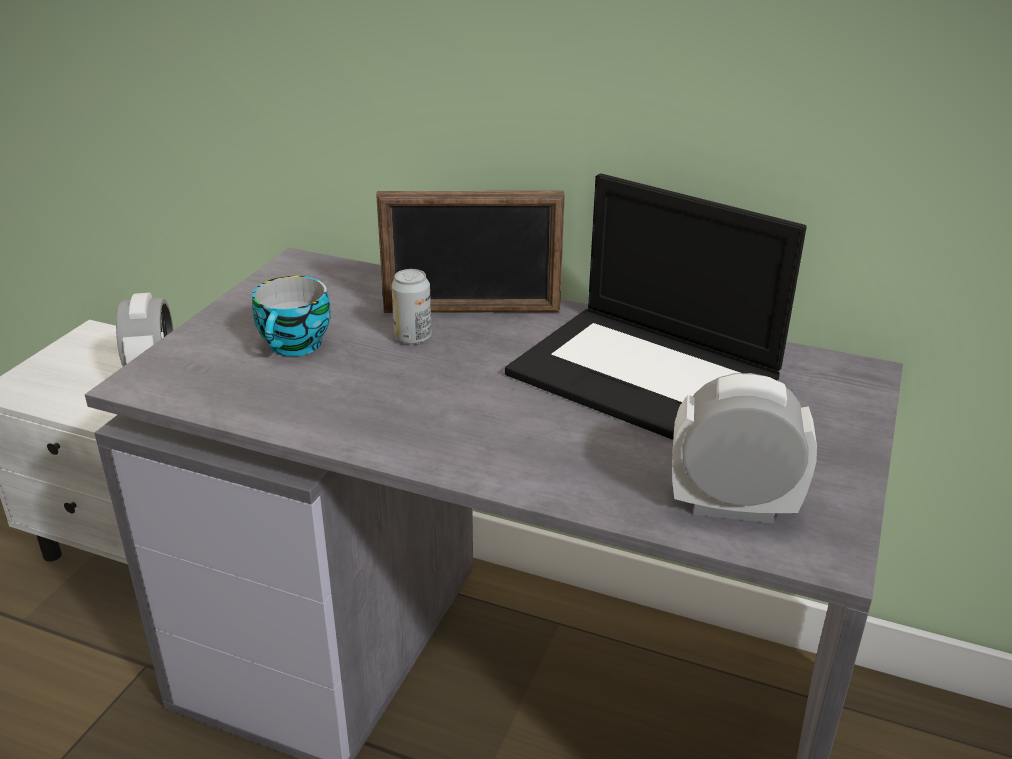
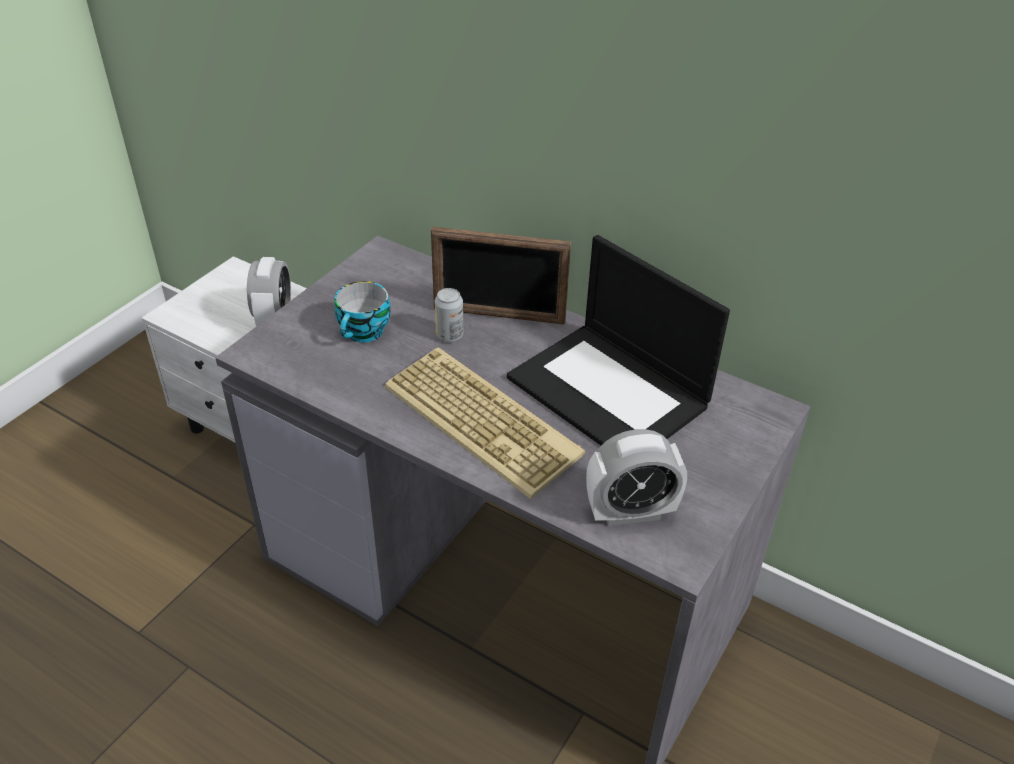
camera: 10 degrees right, 10 degrees up
(491, 424) = (485, 420): none -> keyboard
(733, 507) = (630, 512): alarm clock -> alarm clock turned 150 degrees clockwise

